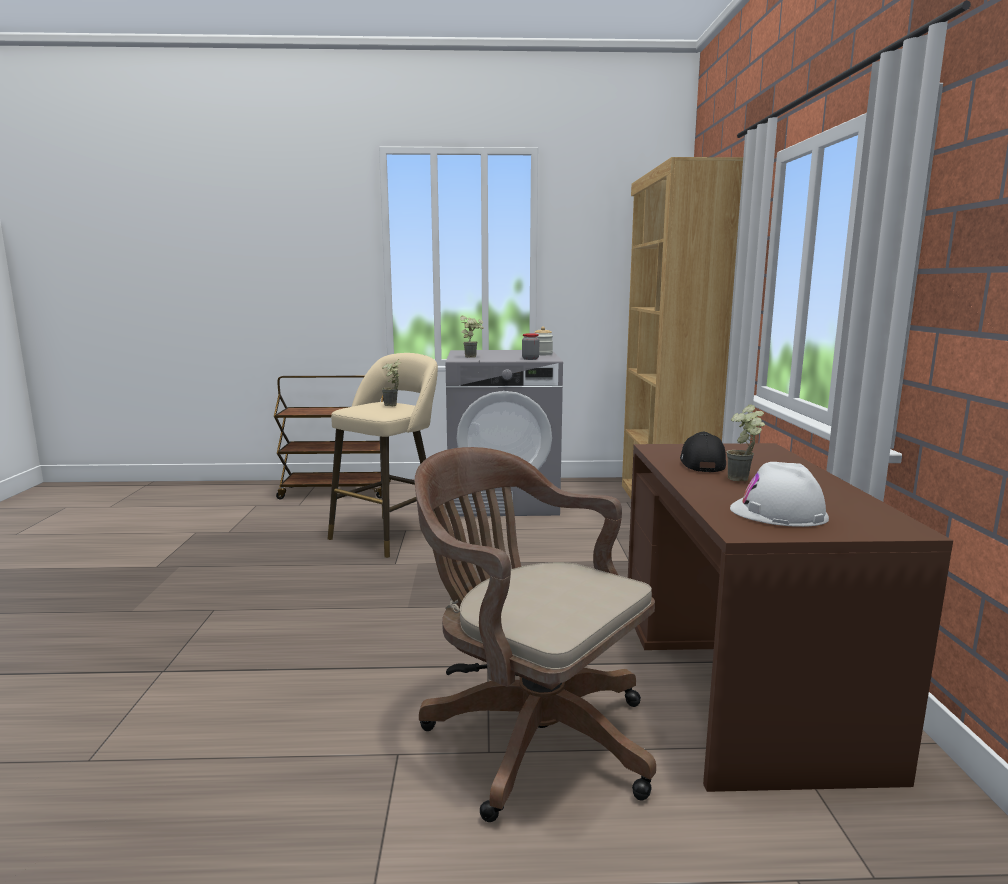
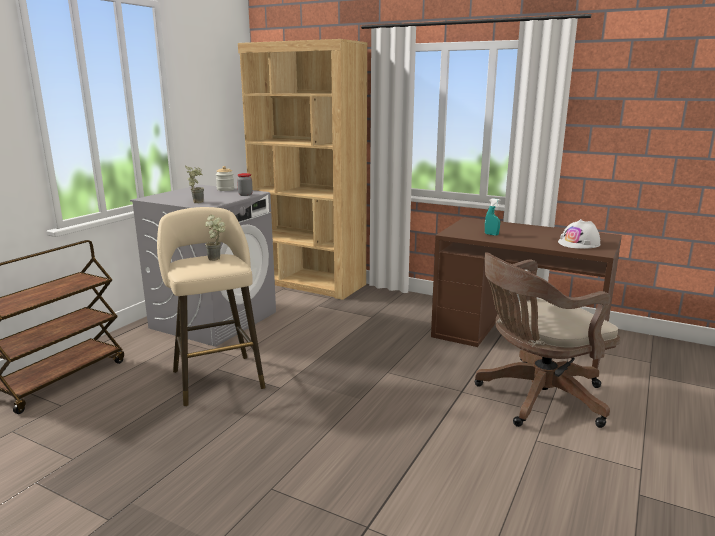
camera: 60 degrees left, 5 degrees up
(702, 464) = (491, 234): black cap -> turquoise spray bottle
(744, 480) = (527, 236): potted plant -> none

